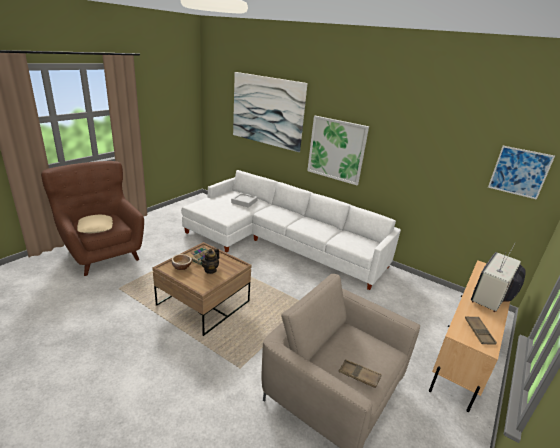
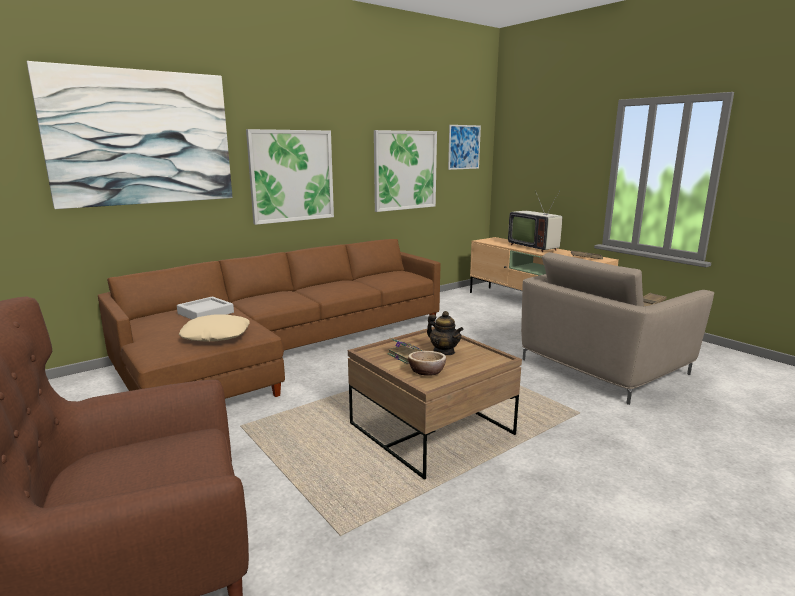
camera: 70 degrees left, 10 degrees down
(96, 227) = (165, 475): beige pillow -> beige pillow (216, 335)
(279, 241) = (281, 350): white sofa -> brown sofa
(433, 172) = (405, 170): none -> picture

